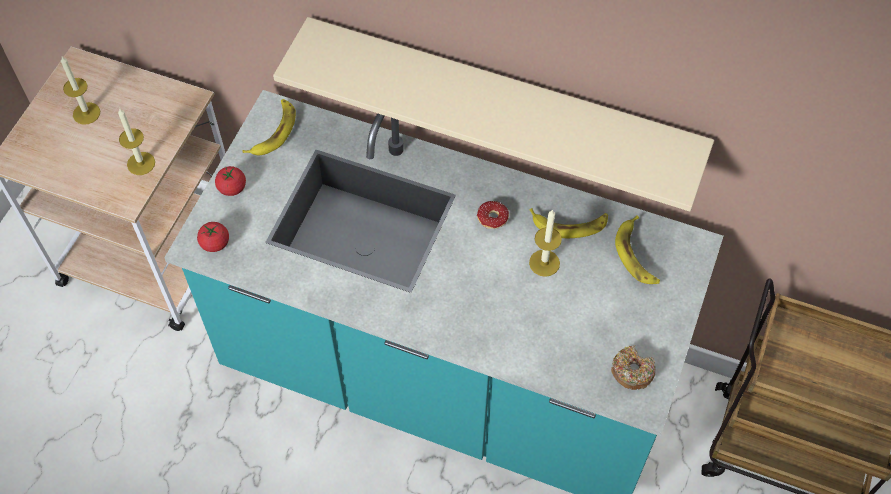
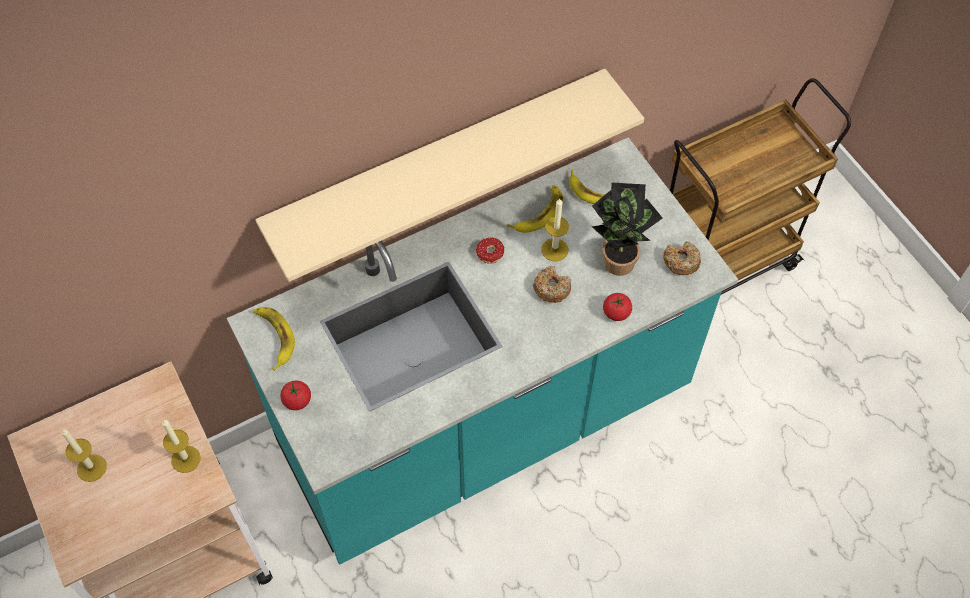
camera: 50 degrees left, 0 degrees up
(215, 243) = (336, 446): tomato -> tomato (616, 312)
(503, 288) = (551, 288): none -> donut
(584, 317) = (617, 258): none -> potted plant

